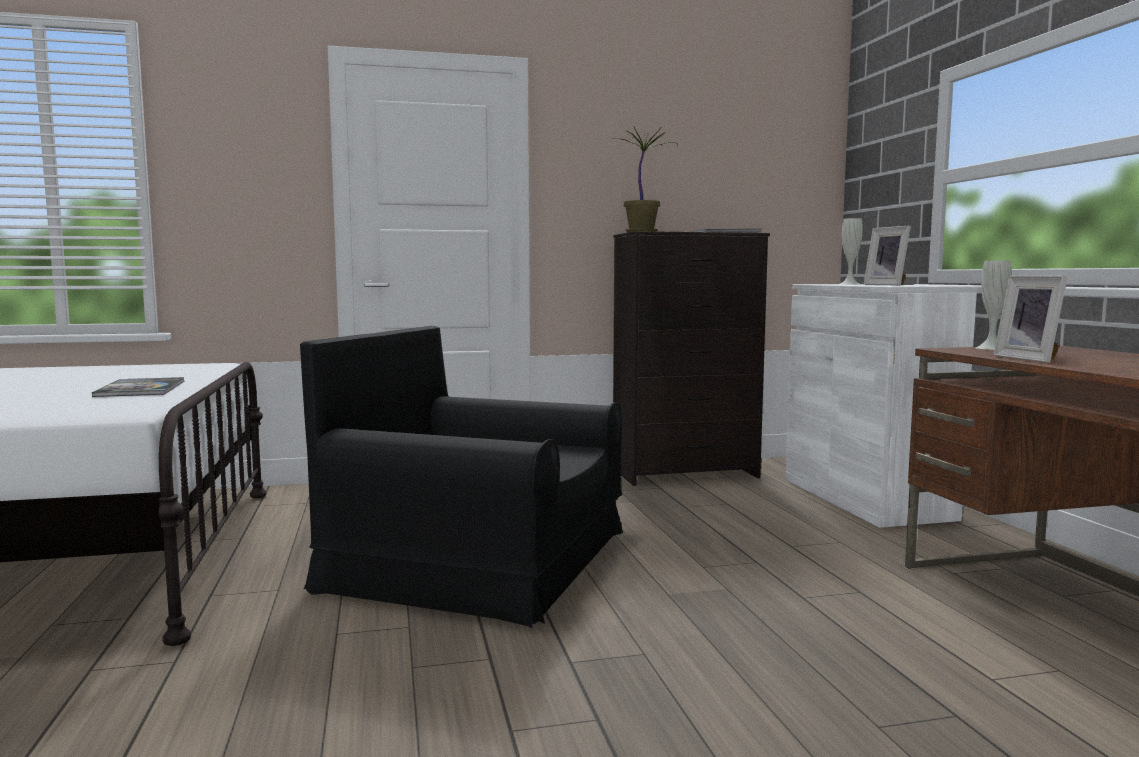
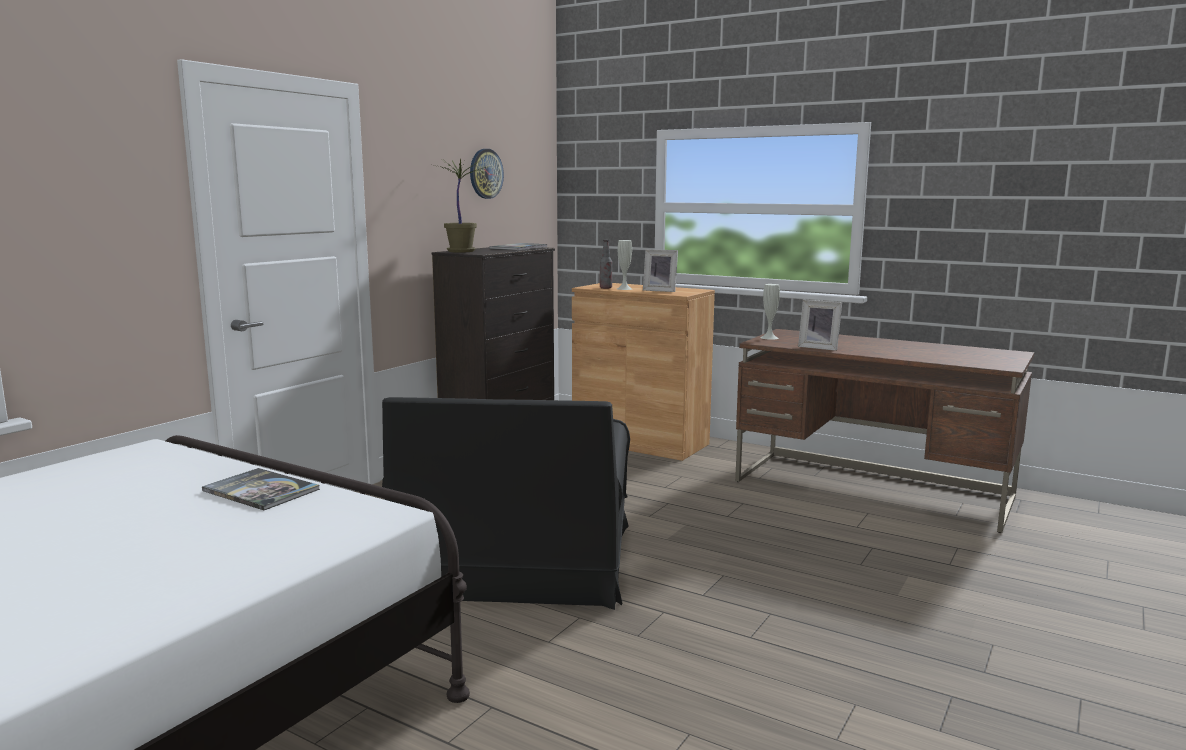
camera: 45 degrees left, 5 degrees up
(479, 560) = (516, 561): black armchair -> black armchair turned 60 degrees counterclockwise
(713, 152) = (485, 173): none -> wall clock
(830, 284) = (605, 288): none -> bottle
(865, 498) = (640, 442): white cabinet -> brown cabinet

